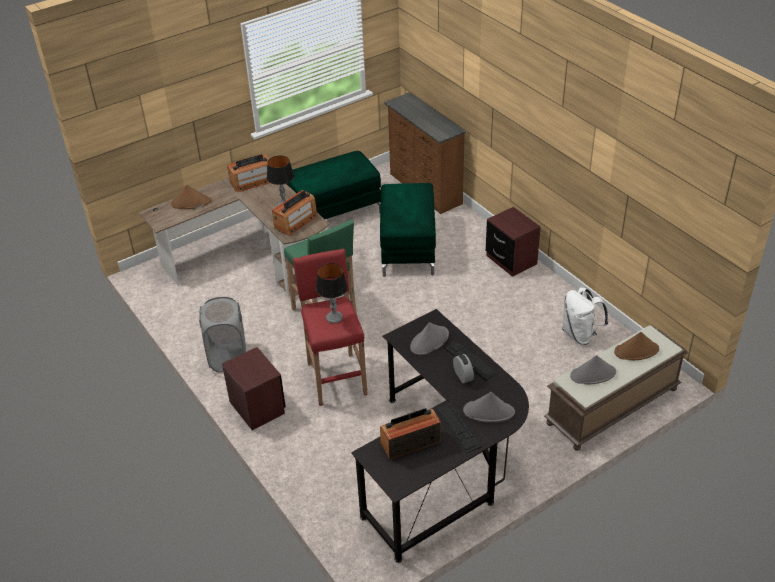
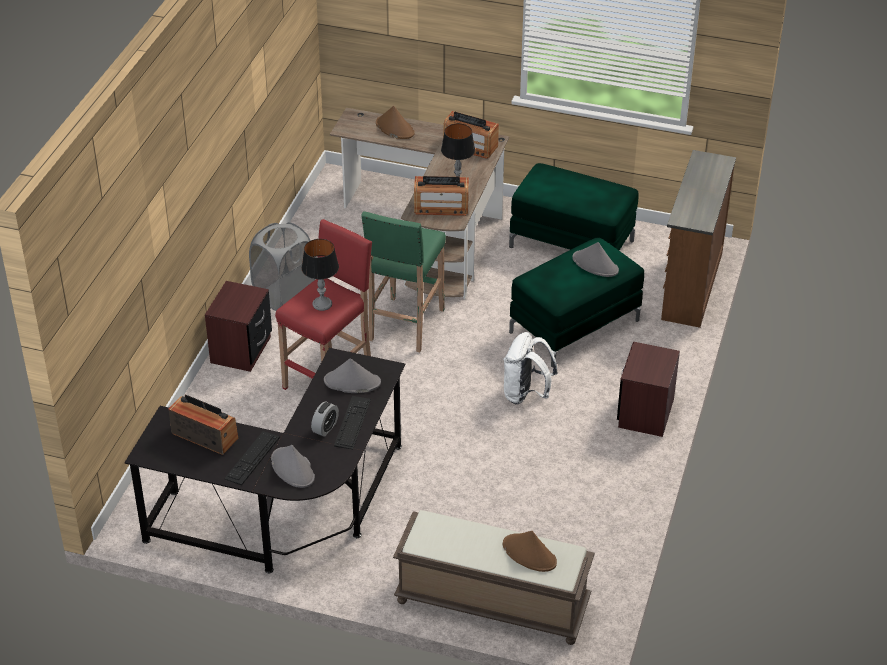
camera: 50 degrees right, 0 degrees up
(580, 334) = (580, 526): white backpack -> white backpack (526, 394)
(593, 374) = (457, 535): grey hat -> grey hat (595, 264)

